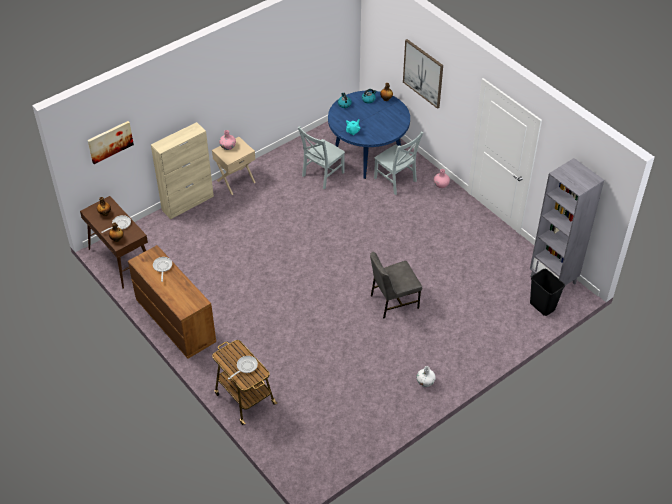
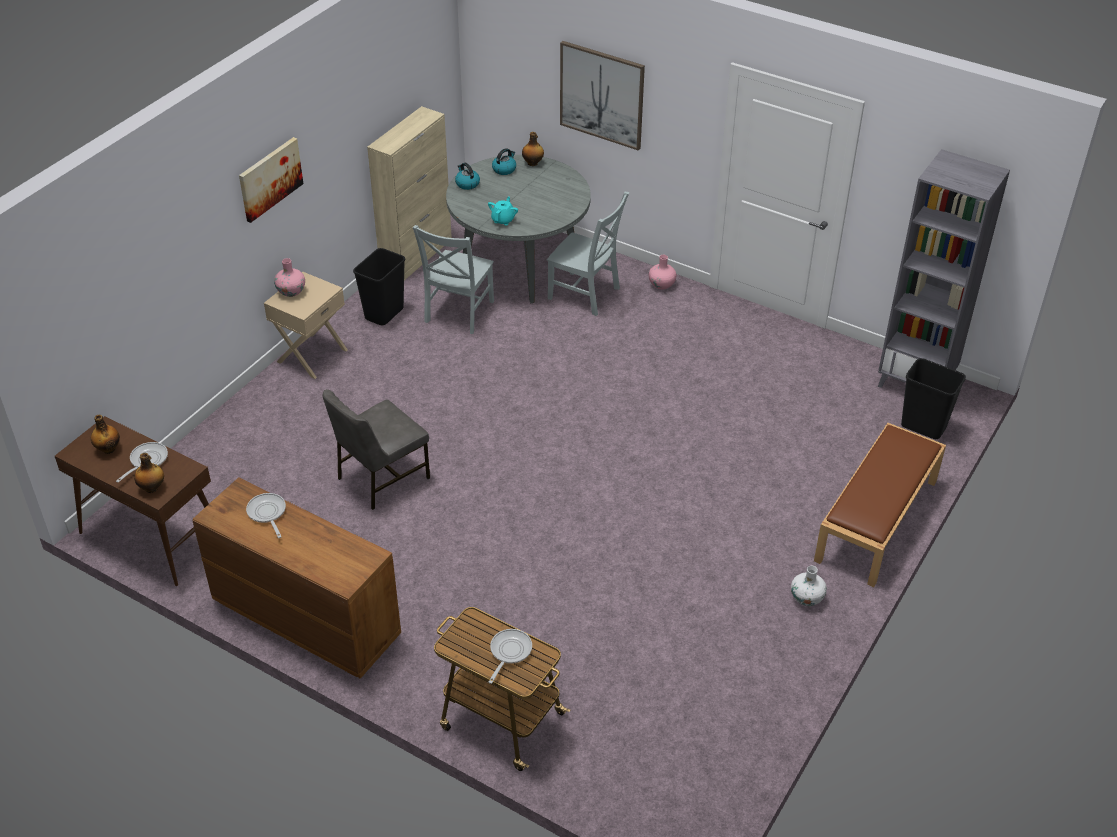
camera: 20 degrees left, 5 degrees down
(110, 141) = (92, 303): picture -> picture (270, 178)
(188, 203) = (240, 410): beige cabinet -> beige cabinet (417, 256)
(283, 165) = (384, 313): none -> black trash can
(367, 155) = (519, 267): blue dining table -> grey dining table
(393, 301) = (681, 480): grey chair -> grey chair (381, 478)
(485, 352) = (877, 521): none -> brown bench

